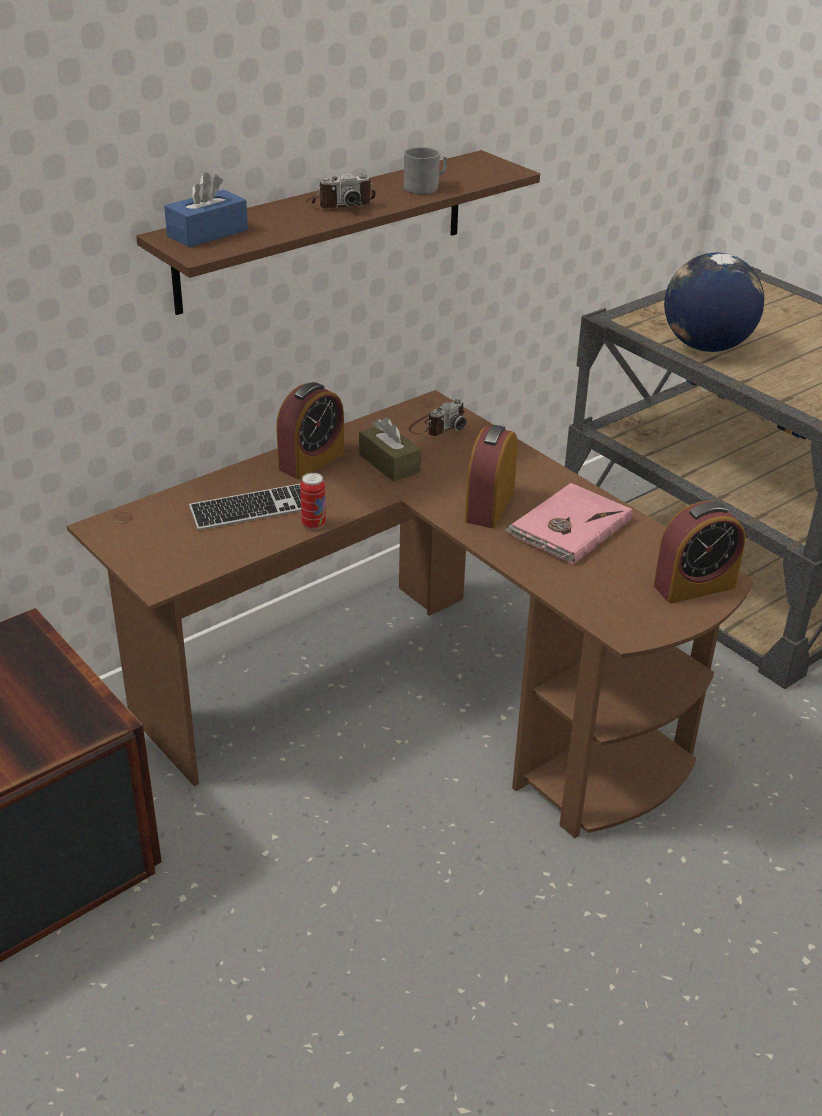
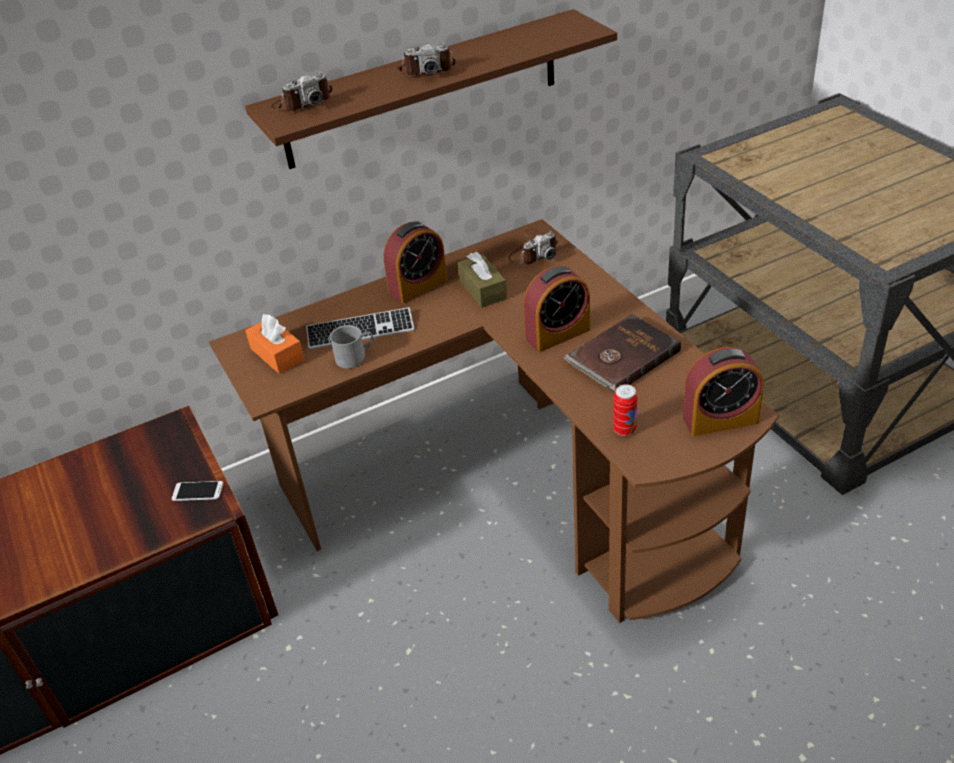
camera: 15 degrees right, 5 degrees up
(75, 702) = (197, 491): none -> phone
(159, 537) = (277, 354): none -> orange tissue box
(207, 233) = (303, 102): blue tissue box -> camera
(313, 524) = (404, 346): can -> can (624, 430)
(426, 187) = (507, 50): grey mug -> grey mug (355, 357)
(489, 506) = (557, 334): alarm clock -> alarm clock turned 150 degrees counterclockwise
(568, 527) = (622, 357): pink book -> brown book
(705, 346) = (782, 183): globe -> none

